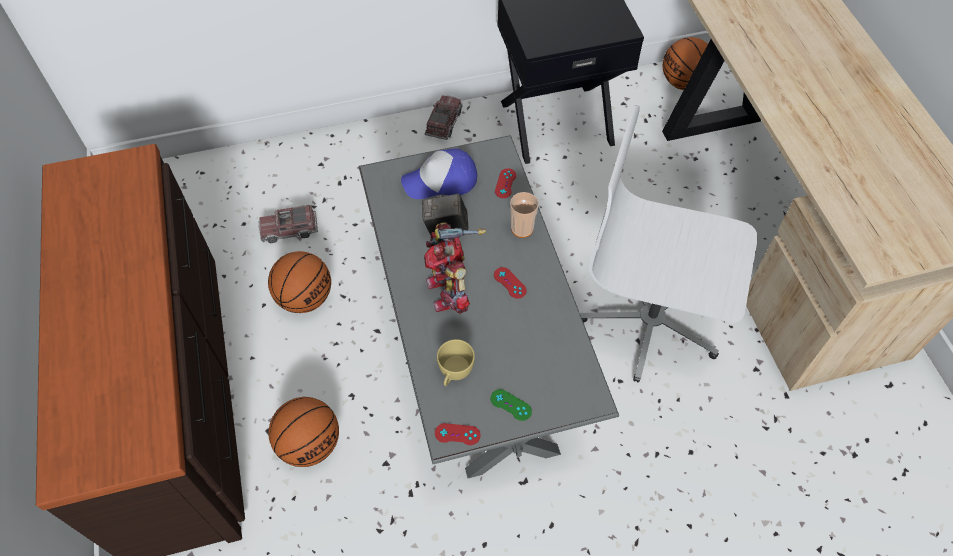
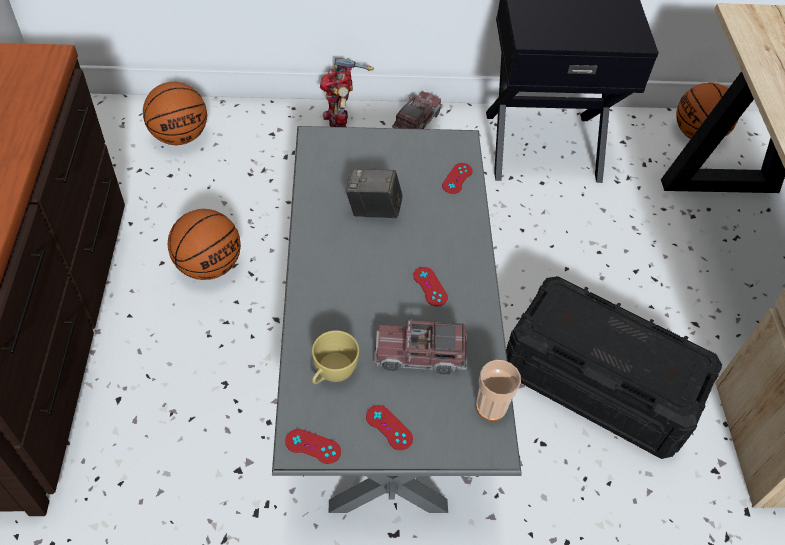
camera: 10 degrees right, 5 degrees down
(289, 230) = (216, 192): toy truck -> toy truck (420, 354)
(310, 444) = (159, 426): basketball -> basketball (180, 136)
(441, 181) = (384, 160): cap -> none
(449, 291) = (355, 280): toy robot -> toy robot (339, 124)
(511, 405) = (389, 427): green game controller -> red game controller
(522, 229) = (462, 231): cup -> cup (491, 407)
(651, 321) = (597, 384): white office chair -> black storage box

